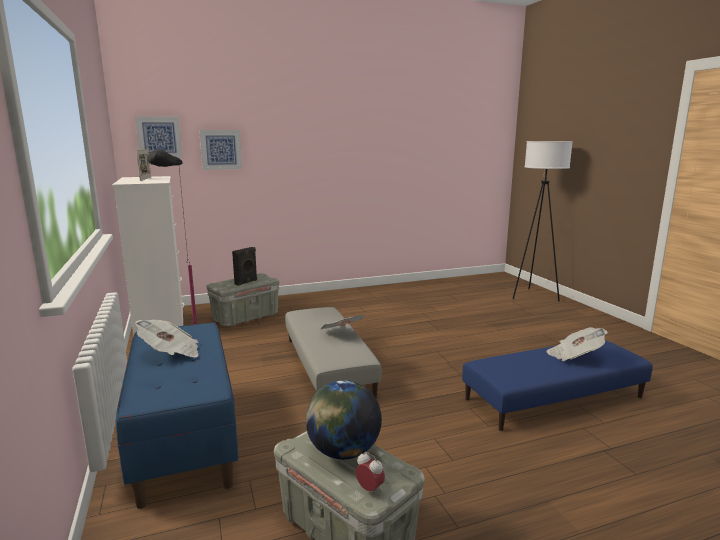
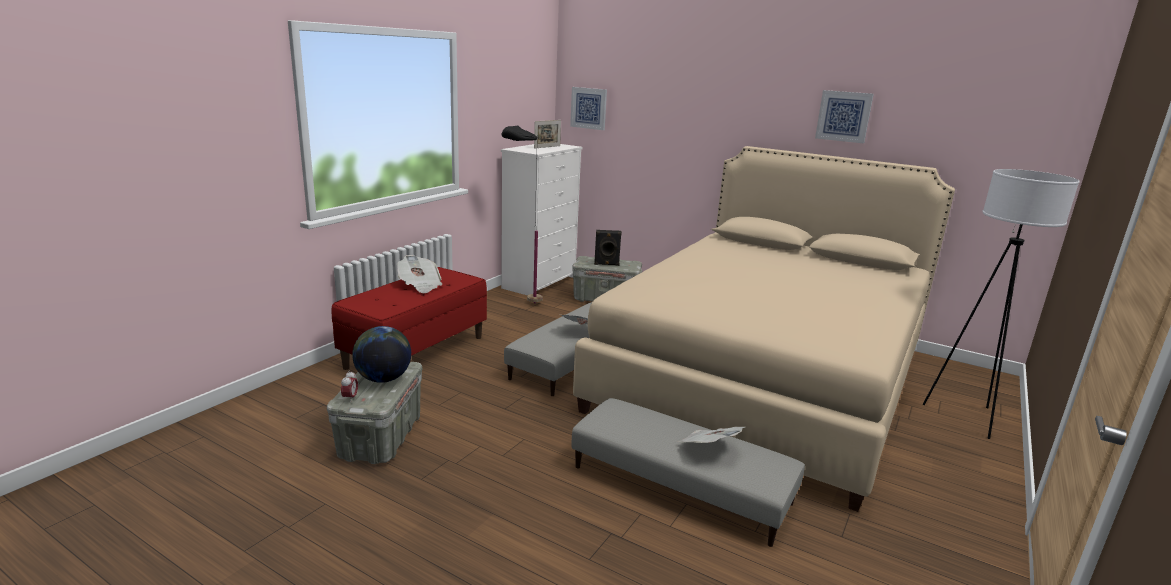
camera: 50 degrees right, 5 degrees up
(184, 439) = (416, 352): blue bench -> red bench
(221, 149) = (638, 126): picture -> picture (843, 116)
(440, 320) = (763, 378): none -> beige bed
(553, 398) = (681, 485): blue ottoman -> grey ottoman

